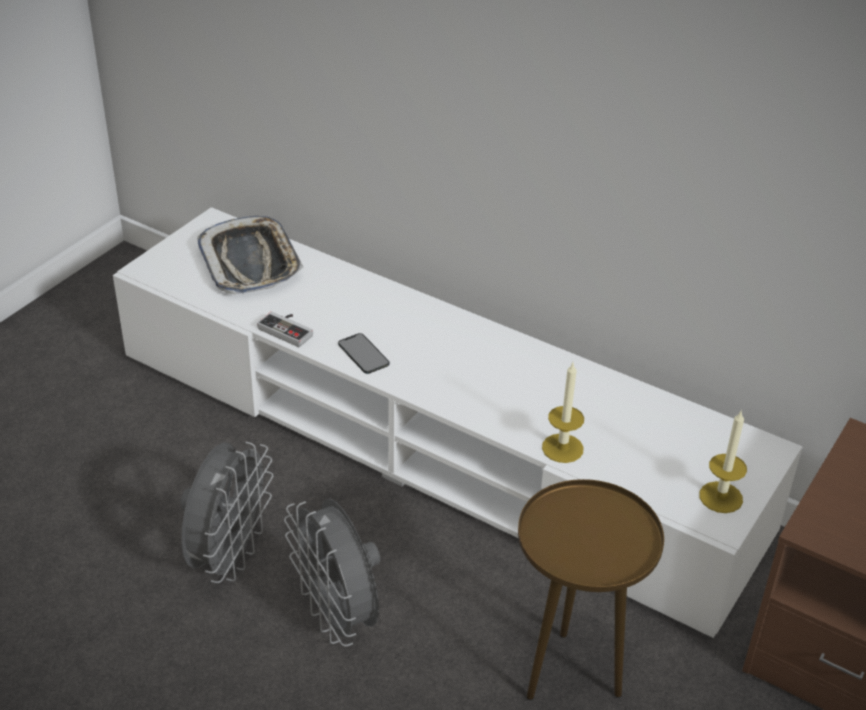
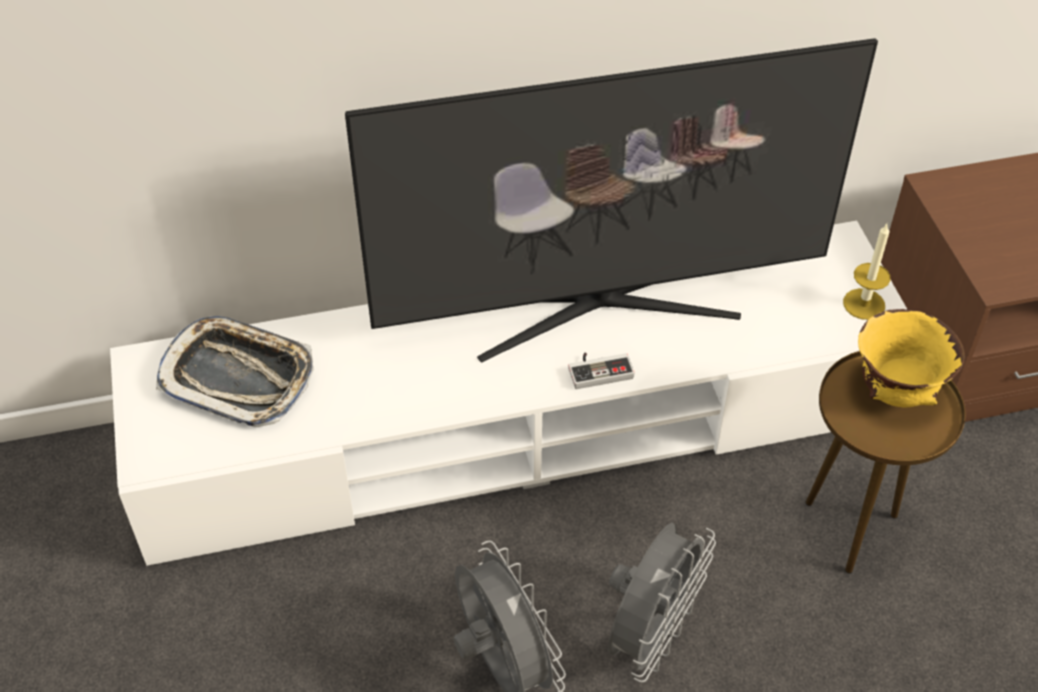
camera: 45 degrees left, 10 degrees up
(288, 329) = (371, 417): game controller -> game controller (599, 369)
(338, 617) = (650, 635): grey fan -> grey fan turned 75 degrees counterclockwise
(363, 354) = (465, 389): phone -> none
(517, 369) = (599, 307): none -> television
(562, 448) = (720, 351): candle -> none
(610, 530) = (896, 391): none -> yellow bowl

